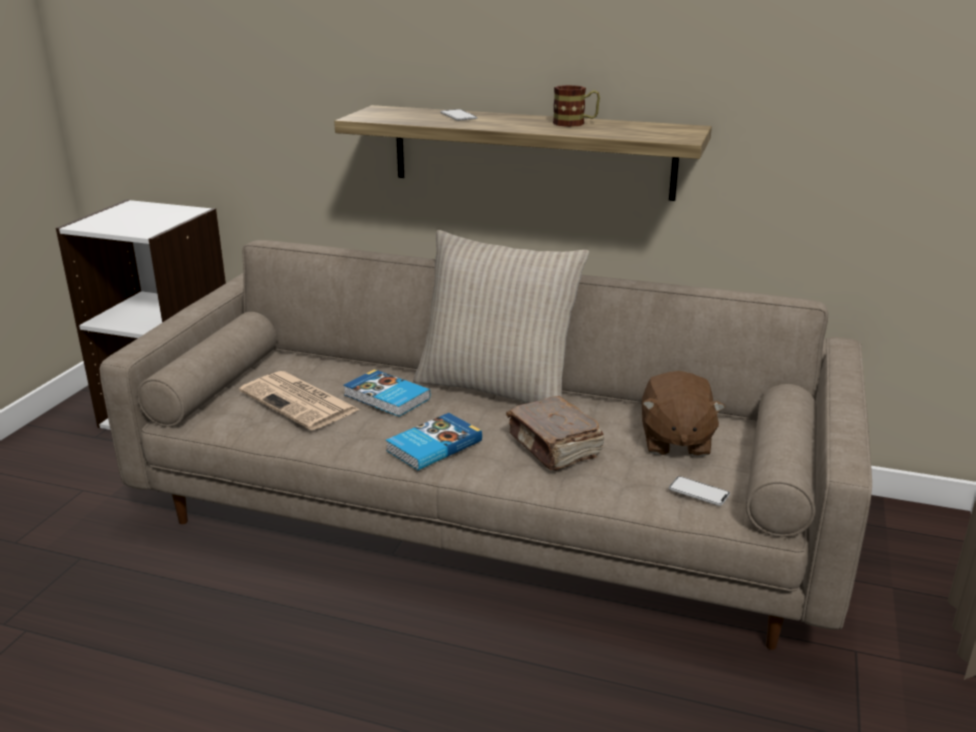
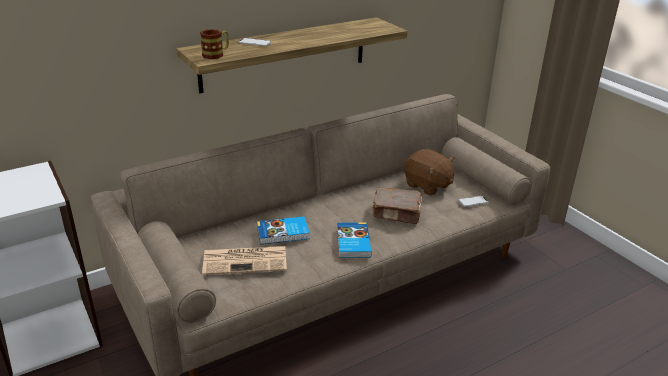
camera: 50 degrees left, 5 degrees up
(497, 387) = (319, 200): beige pillow -> none
(575, 123) = (323, 31): mug -> mug (216, 54)

